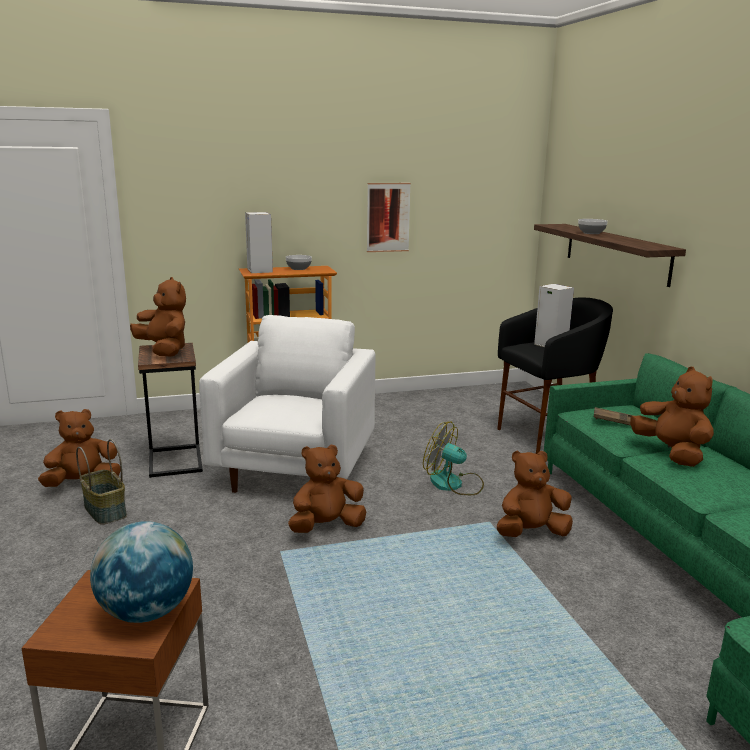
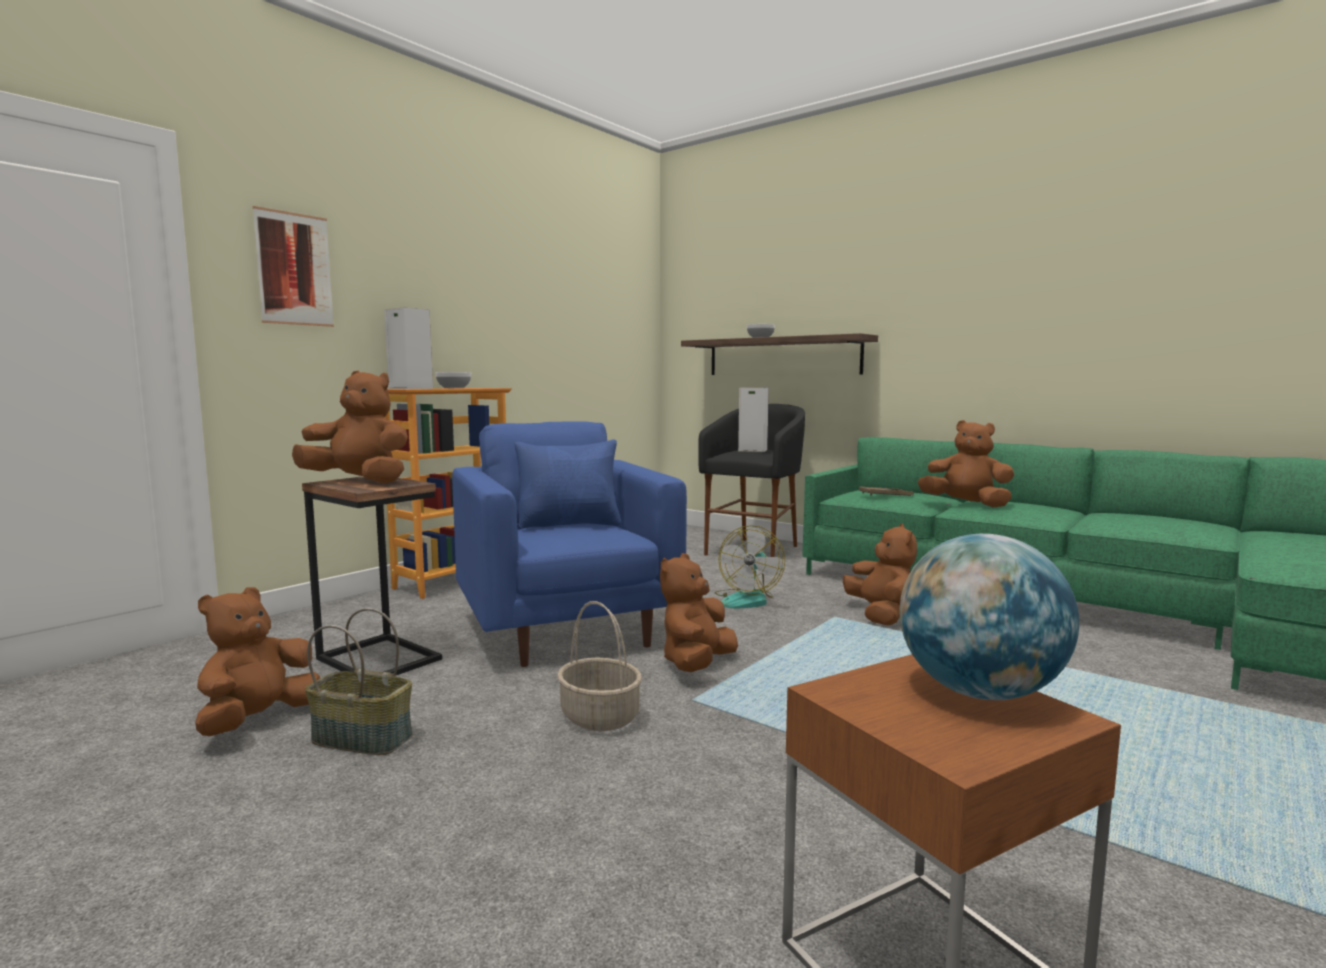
camera: 35 degrees left, 10 degrees down
(217, 542) = (598, 717): none -> basket
(295, 472) = (567, 630): white armchair -> blue armchair
(299, 399) = (570, 524): none -> blue pillow
(388, 217) = (534, 332): picture -> picture (294, 269)
(453, 484) = (747, 599): fan -> fan turned 60 degrees counterclockwise
(531, 533) = (880, 615): brown plush toy -> brown plush toy turned 135 degrees clockwise

